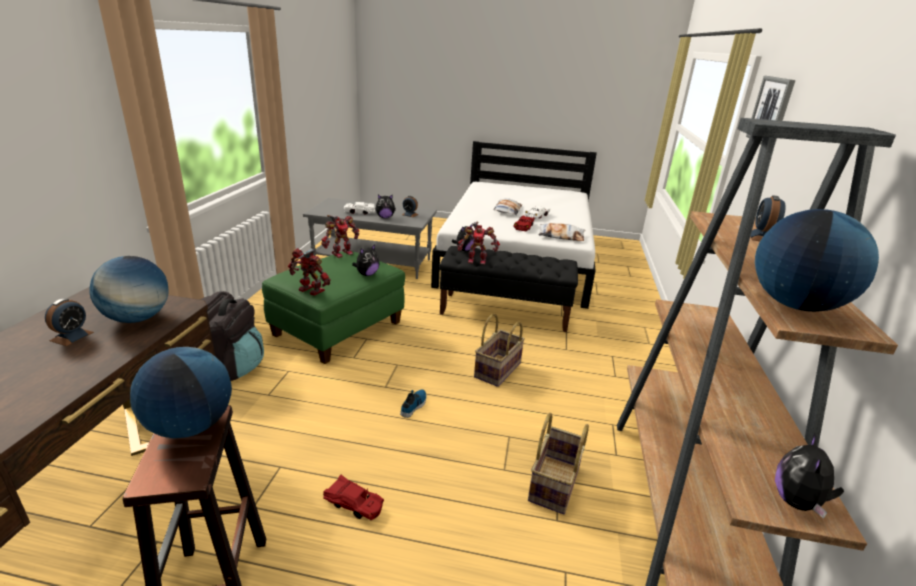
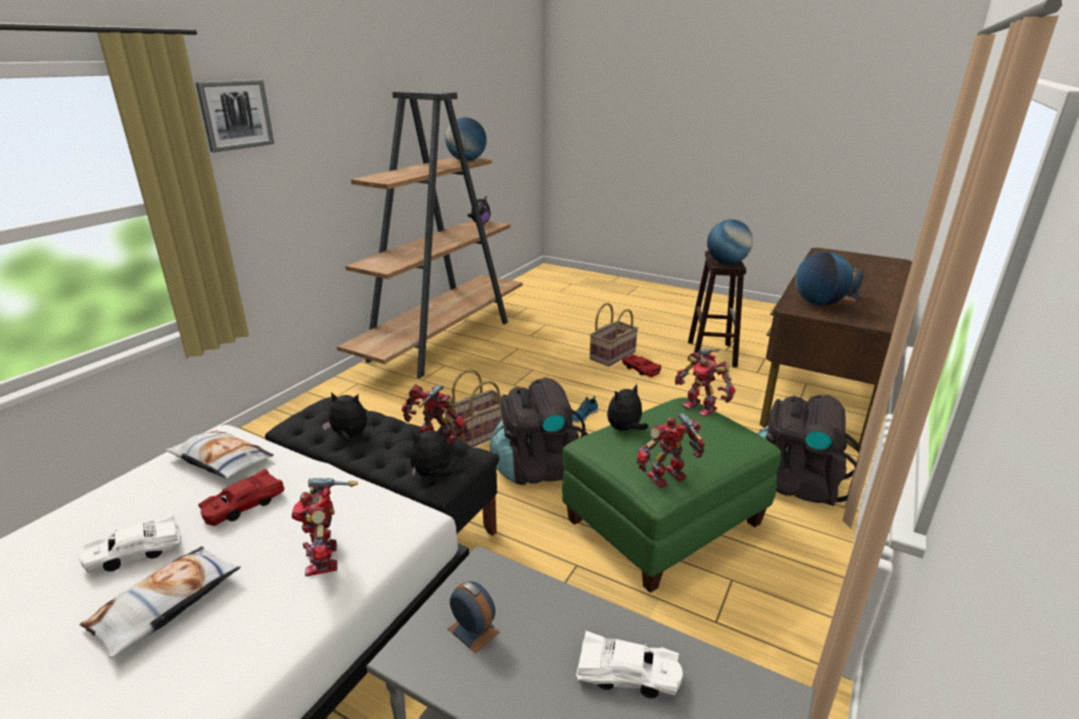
camera: 160 degrees left, 0 degrees up
(385, 217) = (554, 618): plush toy -> plush toy (349, 436)
(433, 350) = (538, 468): none -> black backpack
(472, 218) = (326, 558): none -> toy robot
(555, 484) = (504, 359): basket -> basket (612, 355)
(762, 237) = (394, 172): alarm clock -> none

